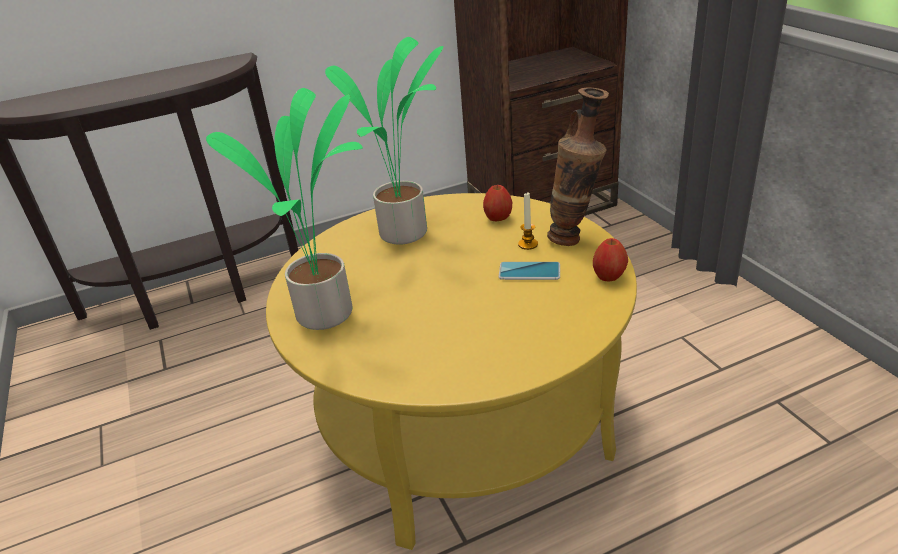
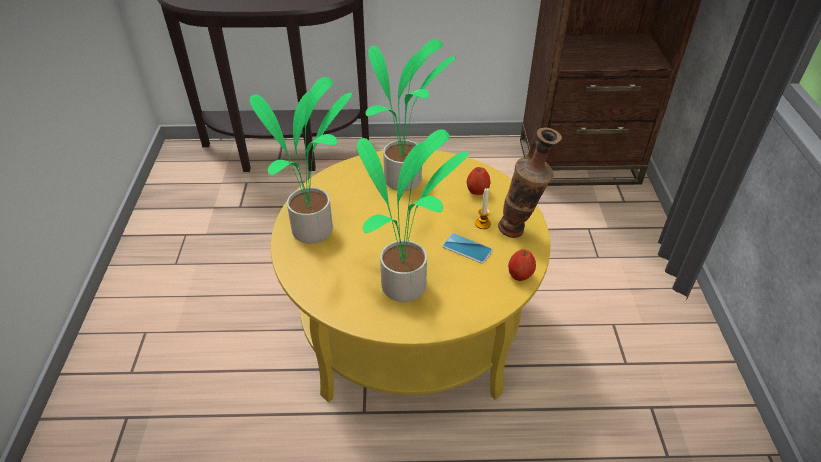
camera: 20 degrees right, 10 degrees up
(489, 331) = (407, 287): none -> potted plant

